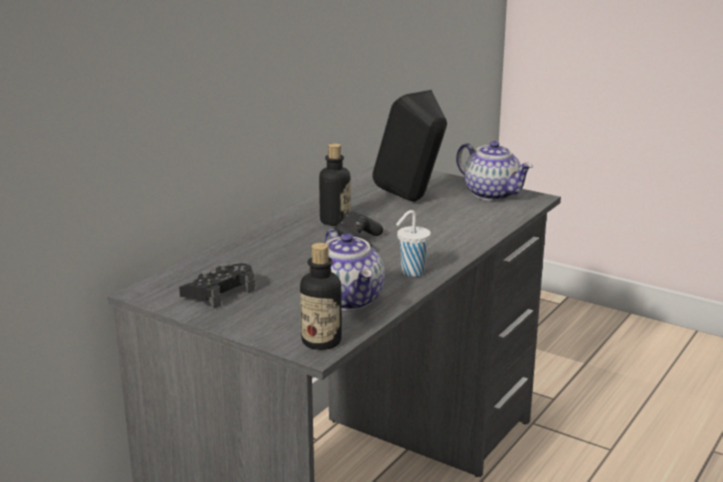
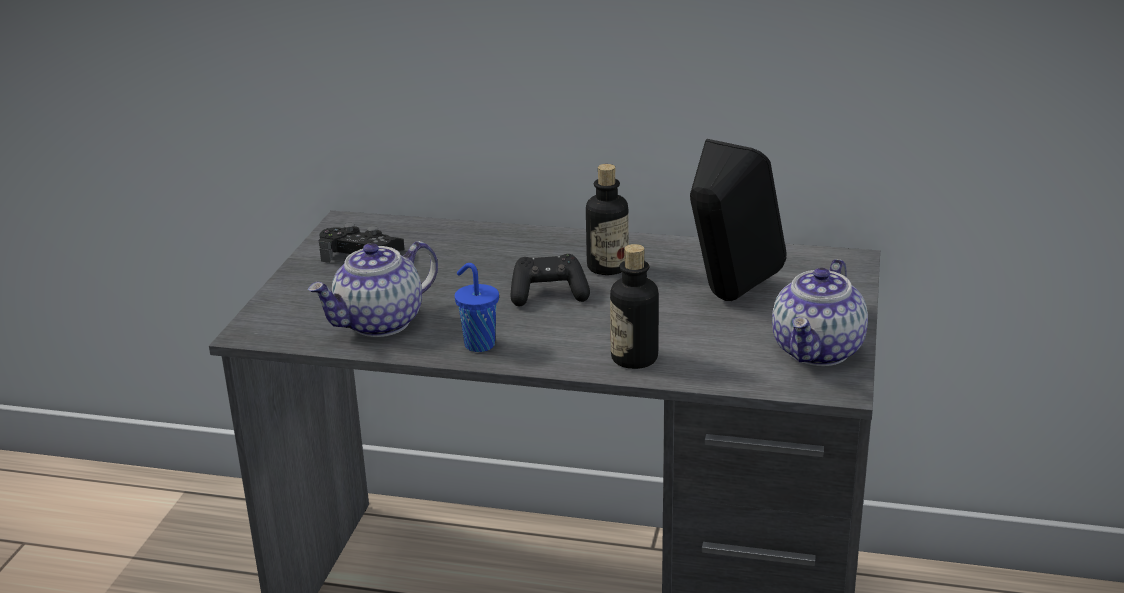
camera: 70 degrees right, 5 degrees up
(321, 341) = (271, 330): bottle -> bottle (634, 358)
(411, 273) = (478, 344): white cup -> blue cup

